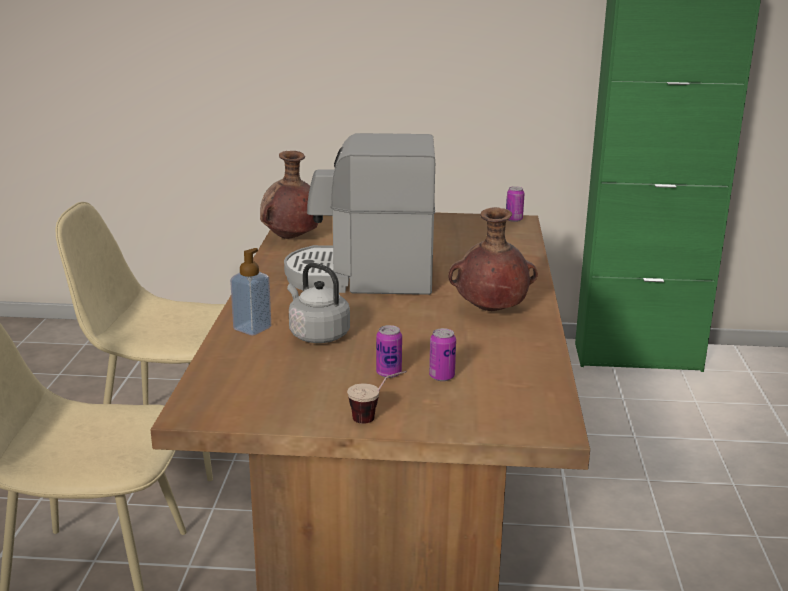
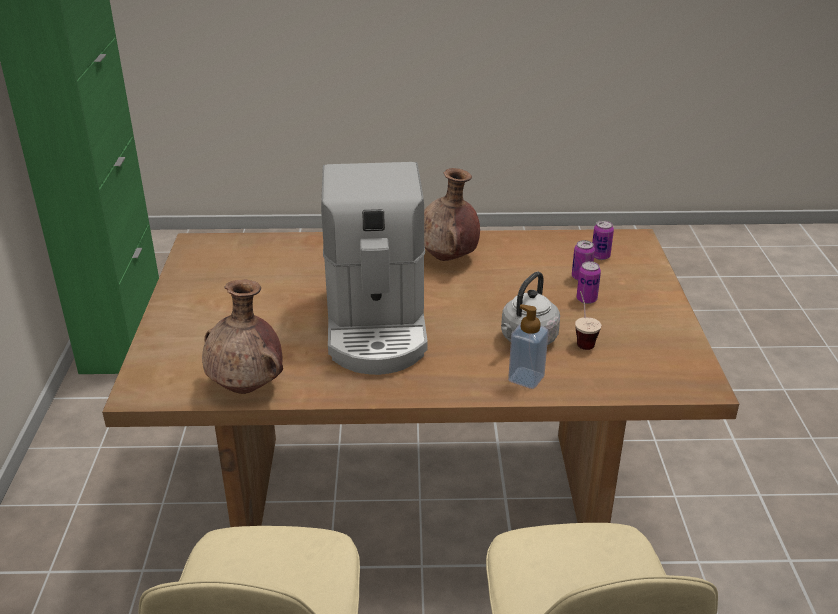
camera: 95 degrees left, 10 degrees up
(376, 418) = (660, 300): cup -> cup (582, 339)
(514, 219) = (192, 245): can -> can (600, 256)

